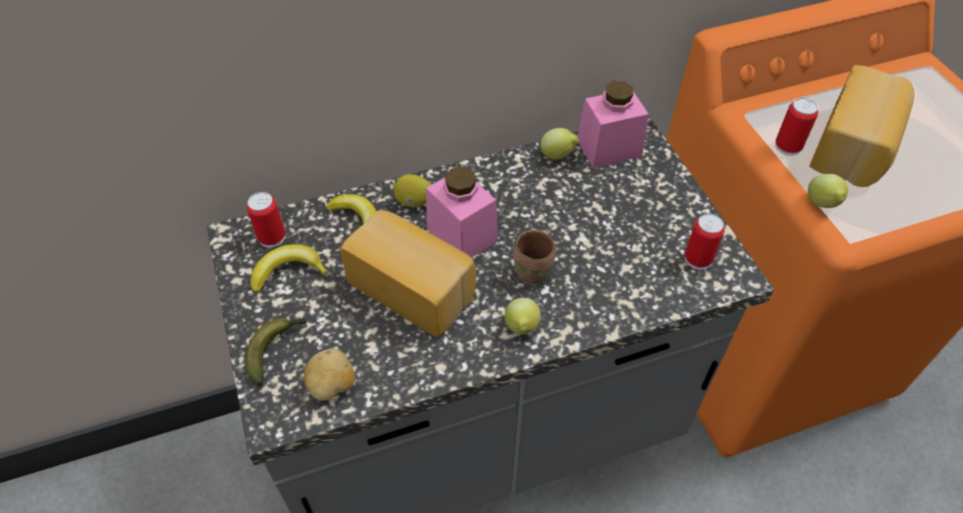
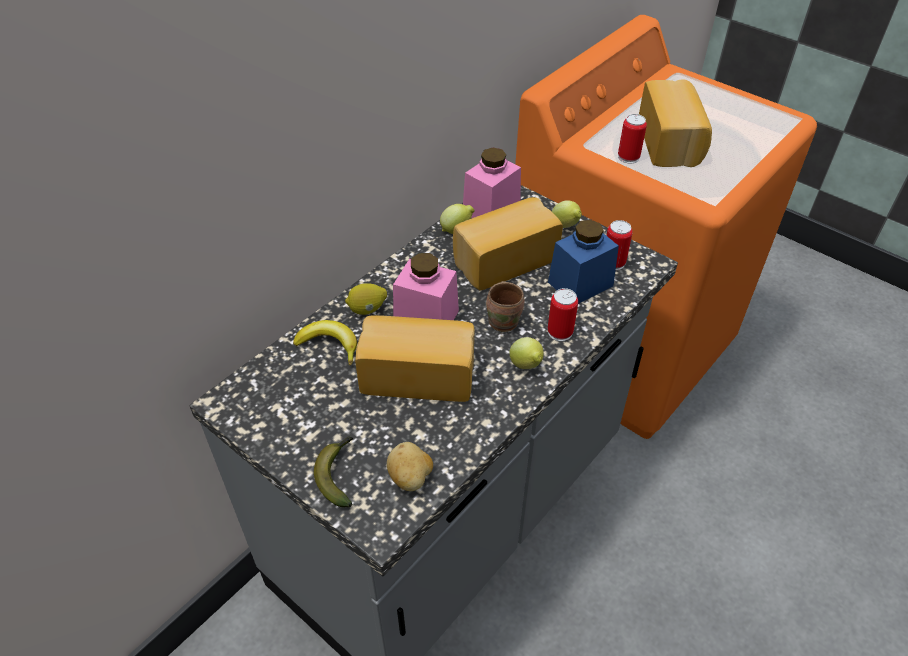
camera: 30 degrees left, 5 degrees down
(272, 237) = (262, 388): can -> can (560, 332)
(288, 272) = (300, 409): banana -> none
(582, 206) = (503, 259): none -> bread
(643, 267) = (580, 284): none -> blue jar
(822, 205) = (679, 188): lemon -> lemon (566, 226)

